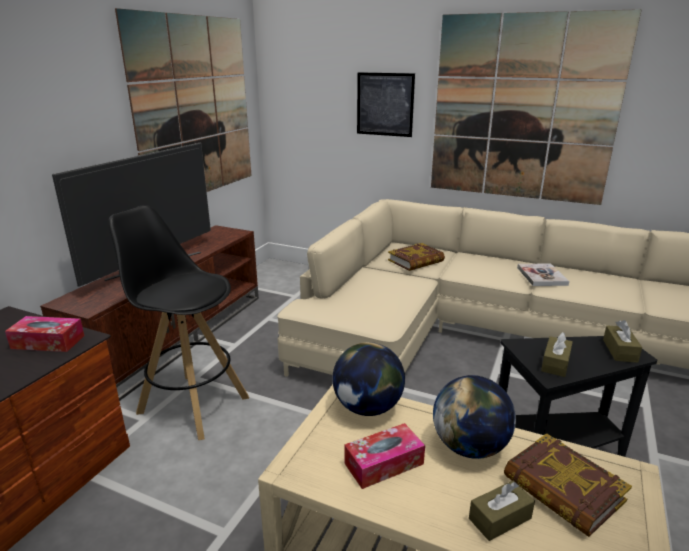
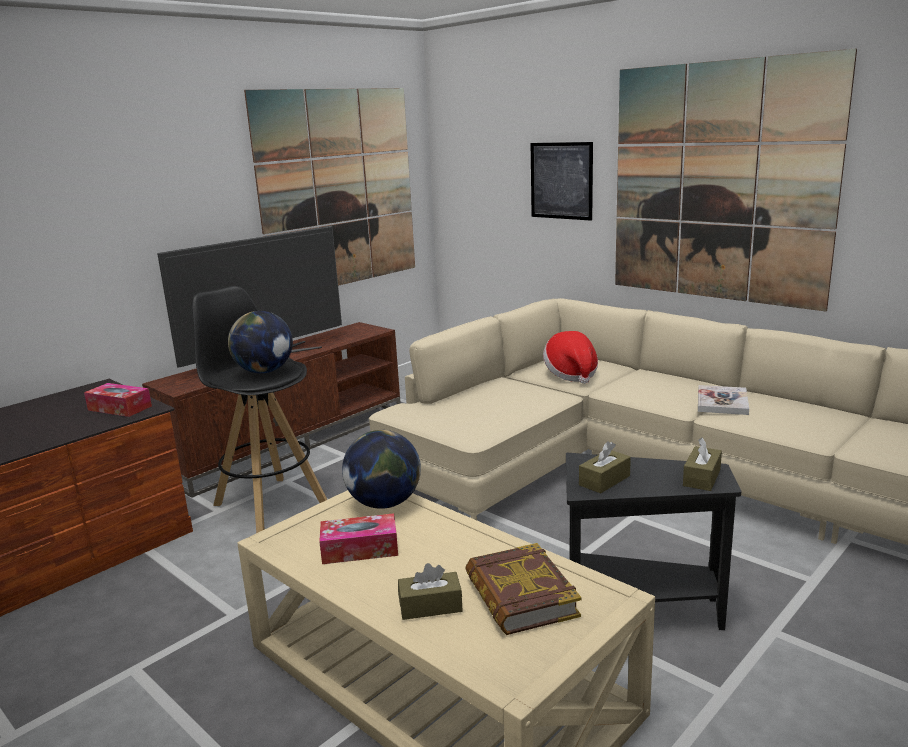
camera: 20 degrees right, 5 degrees down
(416, 261) = (571, 374): book -> hat
(469, 447) = (458, 549): globe -> globe (264, 371)

